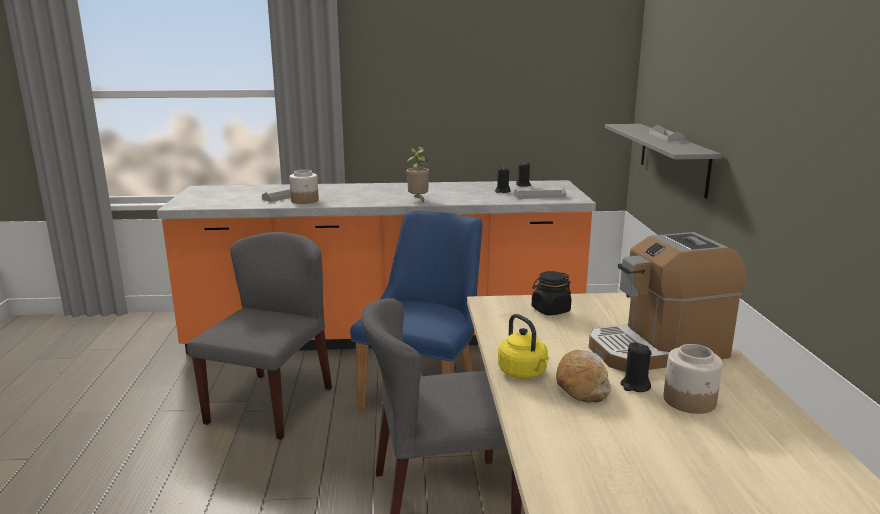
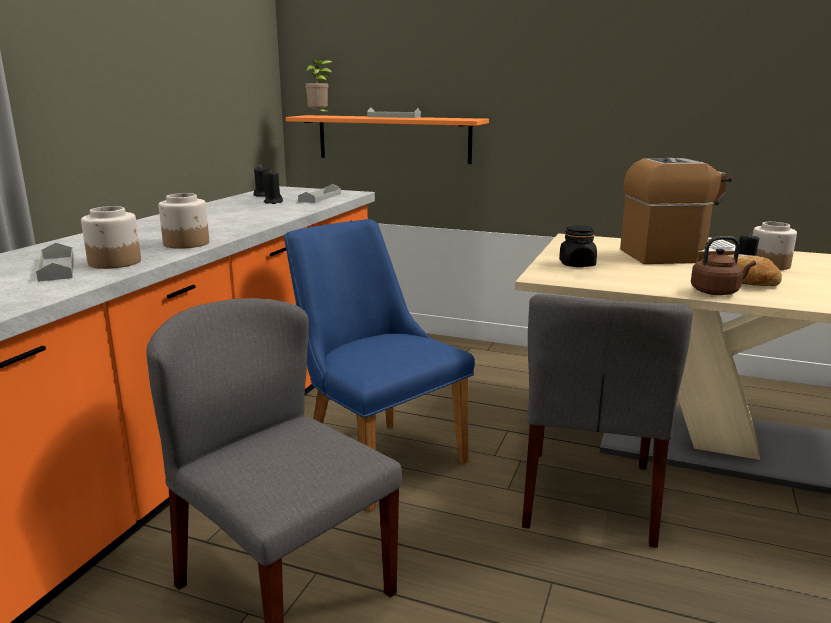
camera: 65 degrees left, 0 degrees up
(357, 201) = (187, 243): none -> jar
(418, 200) = (244, 225): potted plant -> potted plant (319, 115)
(524, 373) = (717, 292): yellow kettle -> brown kettle
(658, 349) = (677, 256): coffee machine -> coffee machine turned 105 degrees counterclockwise
(673, 158) = (393, 138): grey shelf -> orange shelf

